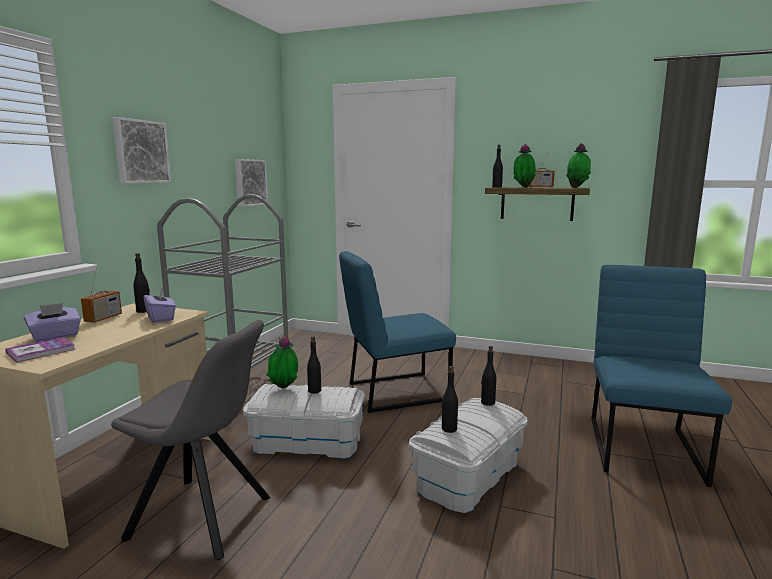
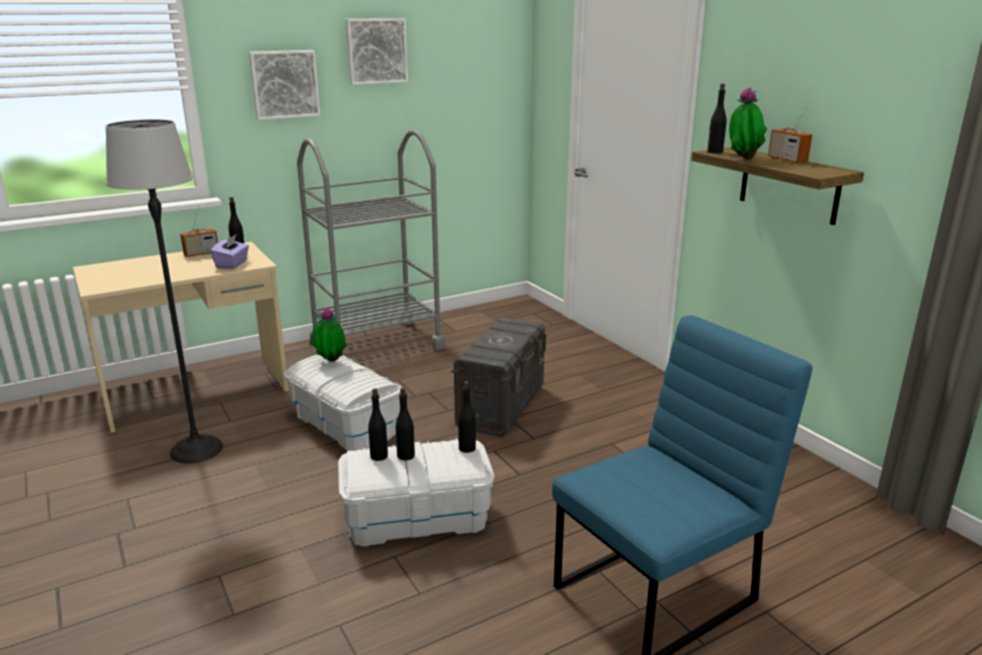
camera: 40 degrees right, 10 degrees up
(41, 351) = (114, 276): book -> none
(55, 336) = (145, 264): purple tissue box -> none
(202, 517) = (196, 449): grey chair -> floor lamp
(250, 182) = (455, 107): picture -> picture (376, 51)
(314, 390) = (347, 373): black bottle -> black bottle (406, 455)
(395, 392) = (502, 406): blue chair -> grey storage box
(577, 188) = (816, 173): potted plant -> none

